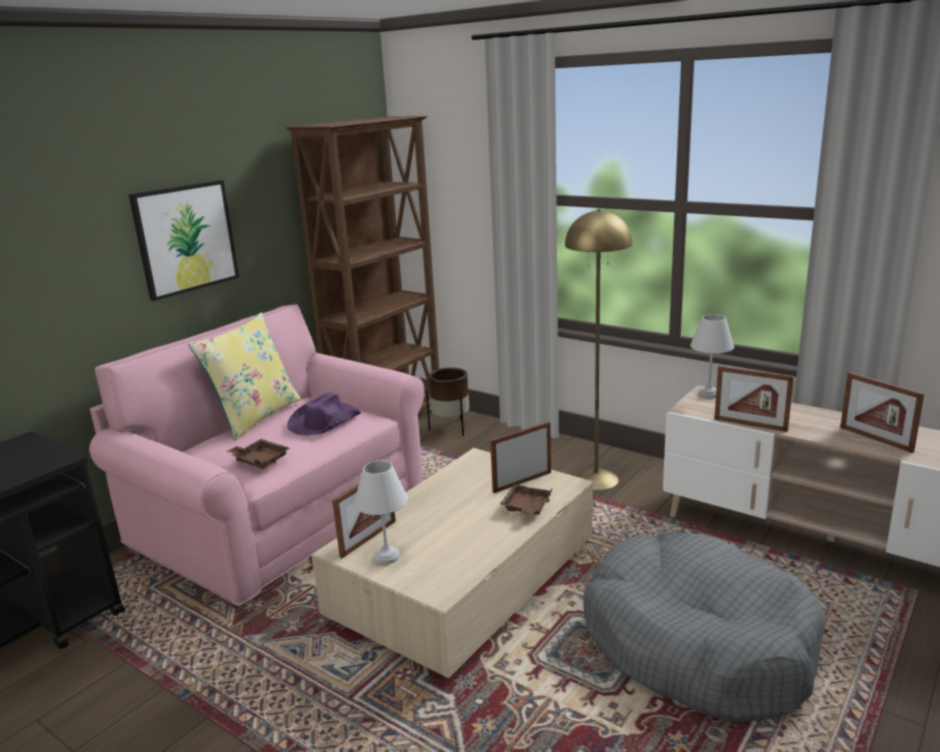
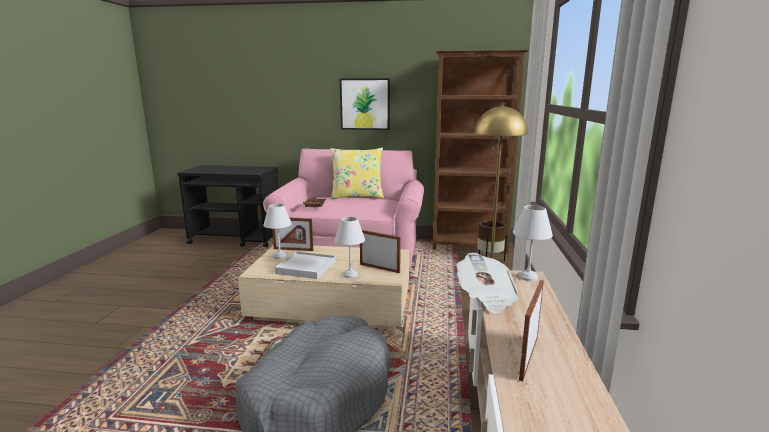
camera: 60 degrees right, 5 degrees down
(324, 422) = (364, 205): purple hat -> none
(465, 539) = (306, 267): none -> white tray
(526, 508) = (349, 275): brown tray -> white table lamp
(750, 425) = (486, 298): picture frame -> newspaper

